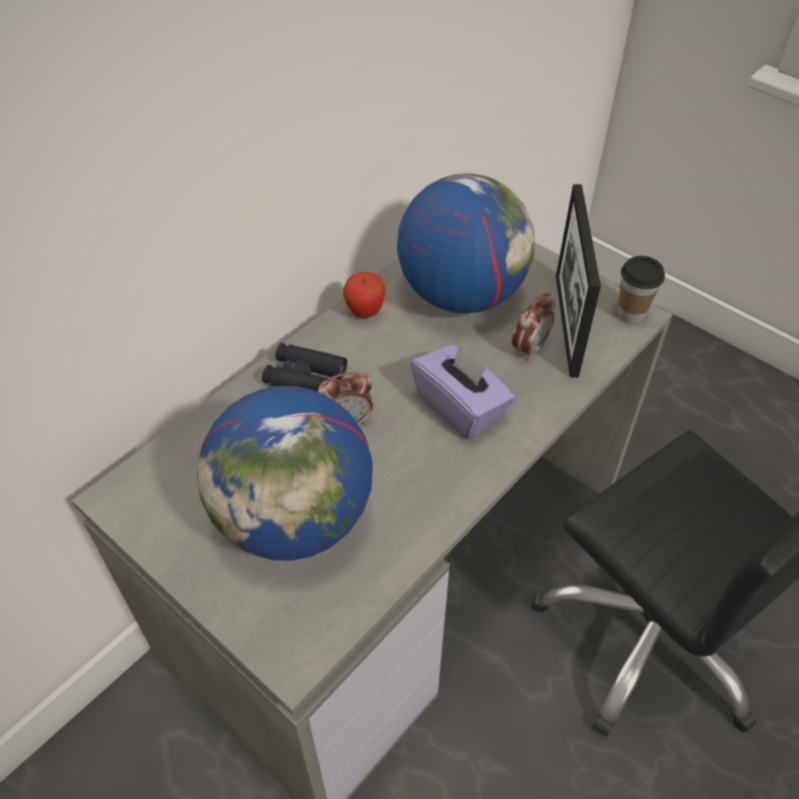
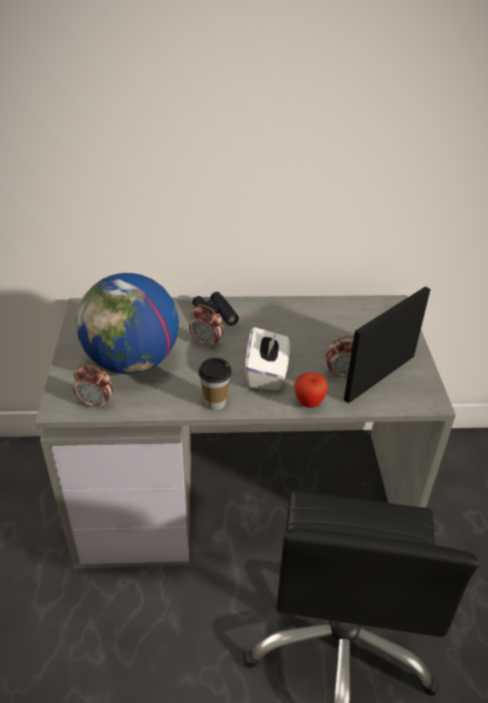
camera: 45 degrees right, 10 degrees down
(331, 613) = (96, 404): none -> alarm clock
(365, 313) = (280, 308): apple -> apple (309, 403)
(461, 294) = (341, 329): globe -> none
(461, 407) = (267, 373): purple tissue box -> white tissue box
(631, 314) = (427, 398): cup -> cup (215, 403)

